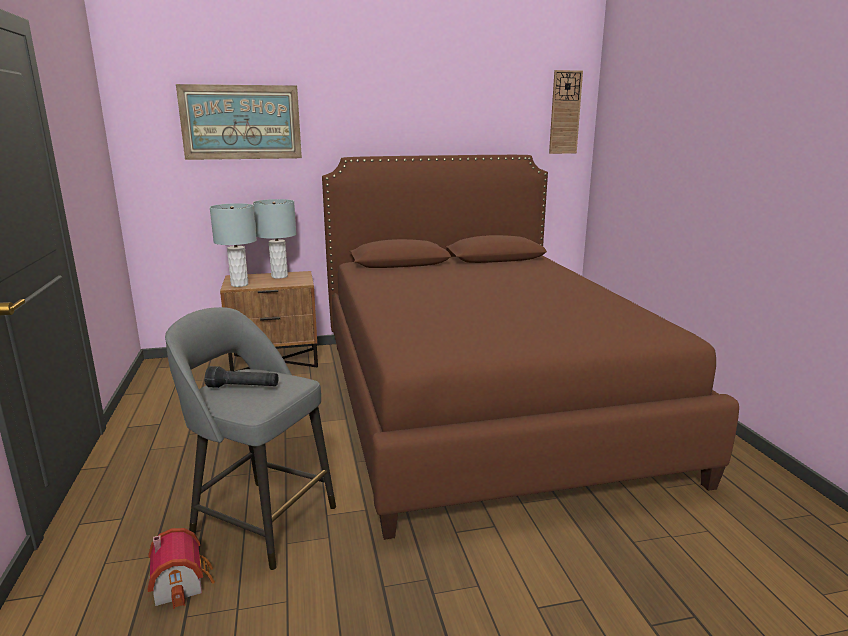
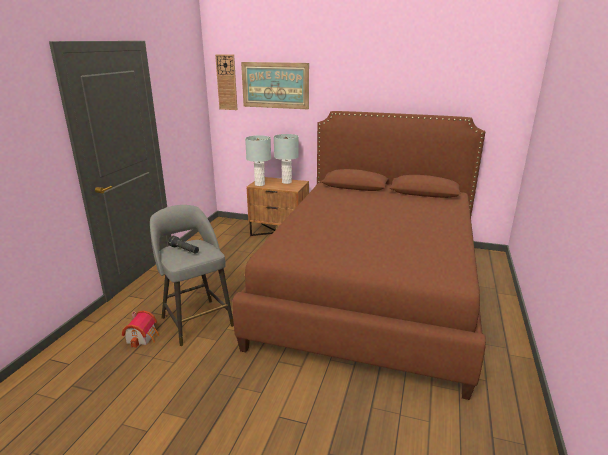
camera: 30 degrees right, 5 degrees up
(565, 112) = (510, 85): wall clock -> wall clock (226, 82)

